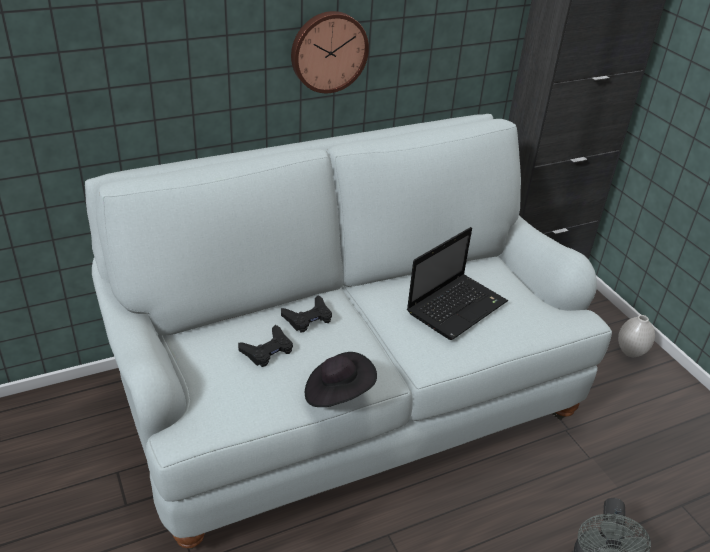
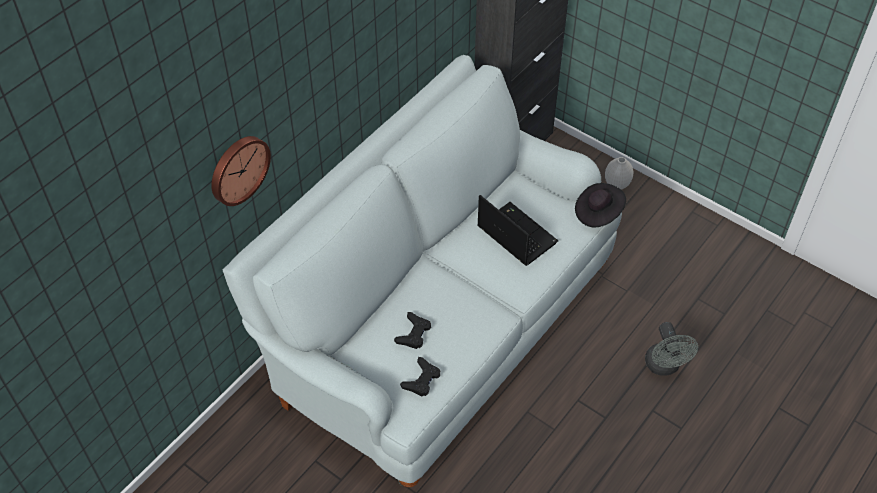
camera: 25 degrees left, 15 degrees up
(308, 318) = (421, 293): black game controller -> black game controller (421, 380)
(328, 51) = (354, 82): wall clock -> wall clock (238, 169)
(338, 393) = (481, 343): black hat -> black hat (598, 213)
(457, 306) = (515, 234): laptop -> laptop turned 60 degrees counterclockwise

